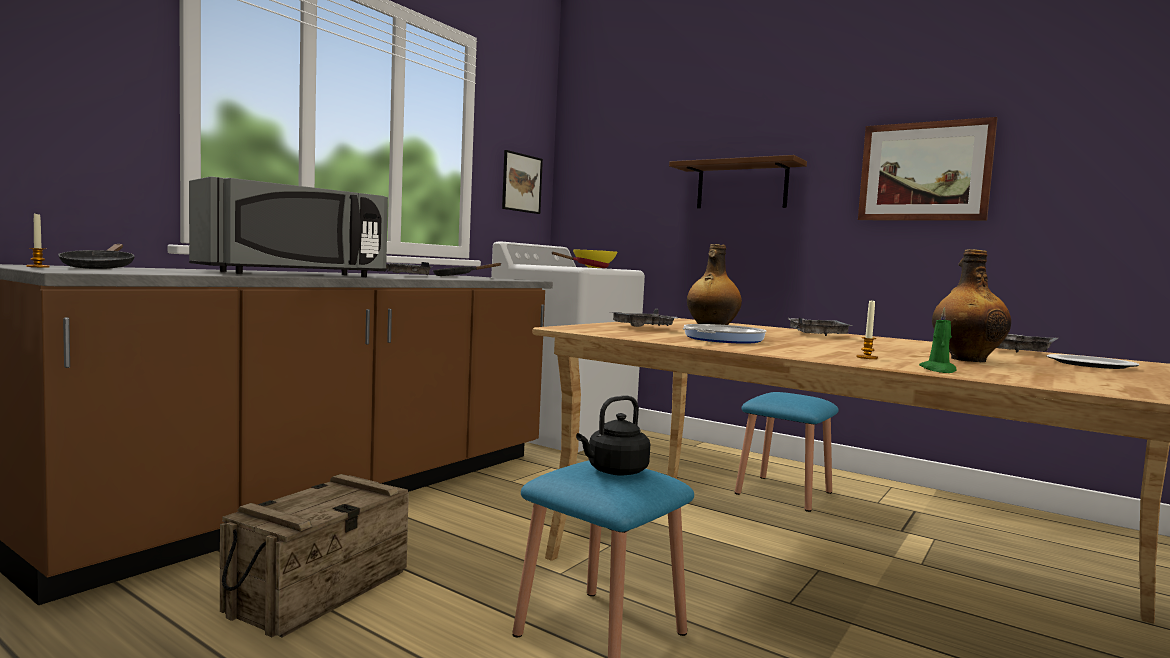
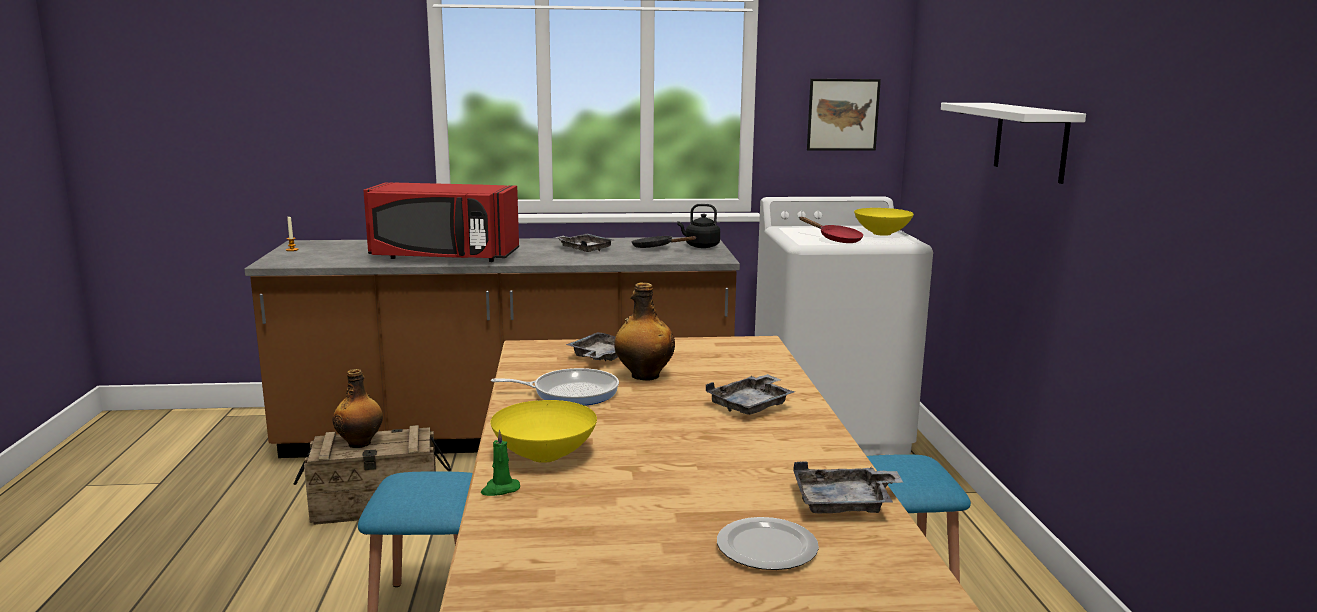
camera: 50 degrees right, 10 degrees up
(99, 268) = (332, 248): black frying pan -> none
(296, 274) = (443, 257): grey microwave -> red microwave
(614, 471) = (424, 487): black kettle -> black kettle (700, 246)
(742, 186) = (1030, 141): brown shelf -> white shelf
(867, 357) = (546, 455): candle -> yellow bowl
(924, 172) = (1196, 155): picture -> none
(966, 359) = (645, 489): bottle -> bottle (360, 443)

